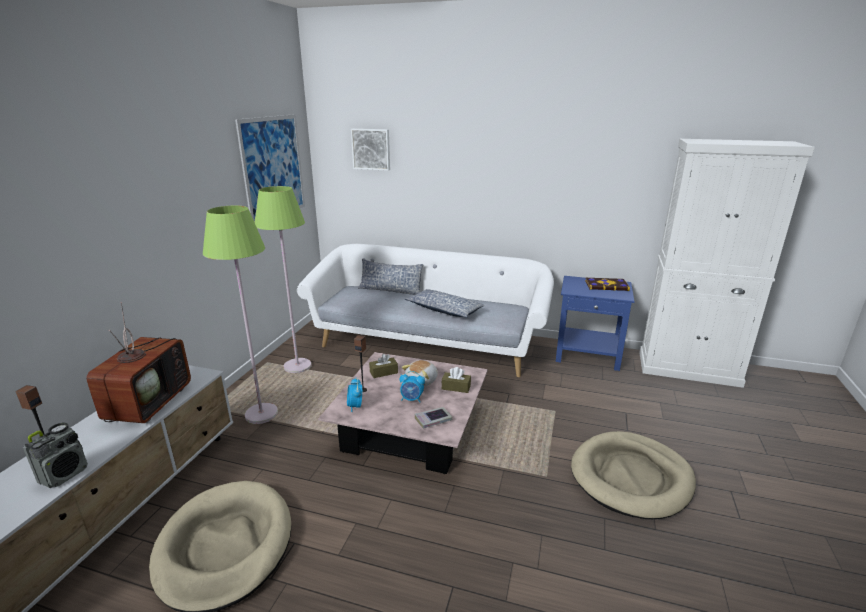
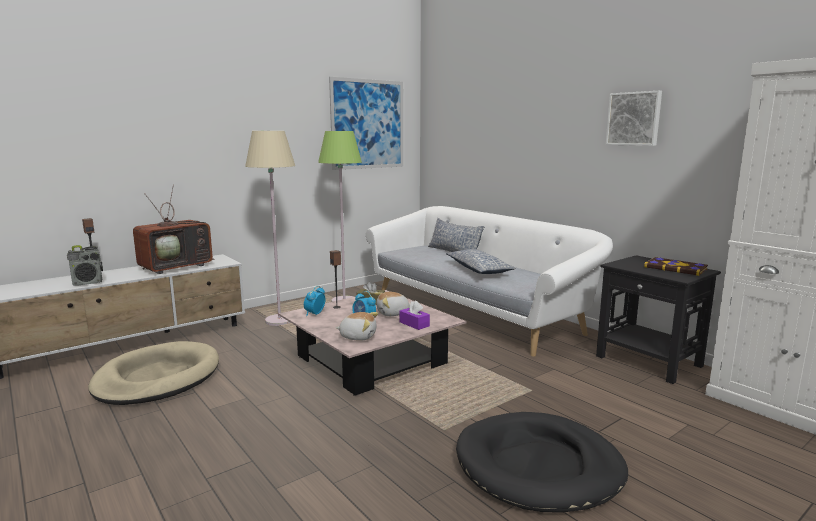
camera: 35 degrees right, 10 degrees down
(261, 414) = (280, 320): green floor lamp -> beige floor lamp
(371, 149) = (462, 112): picture -> picture (634, 119)
(433, 420) = (358, 336): book -> plush toy
(456, 387) = (414, 324): brown tissue box -> purple tissue box
(588, 355) = (649, 361): blue side table -> black side table
(631, 477) = (539, 466): beige dog bed -> black dog bed

